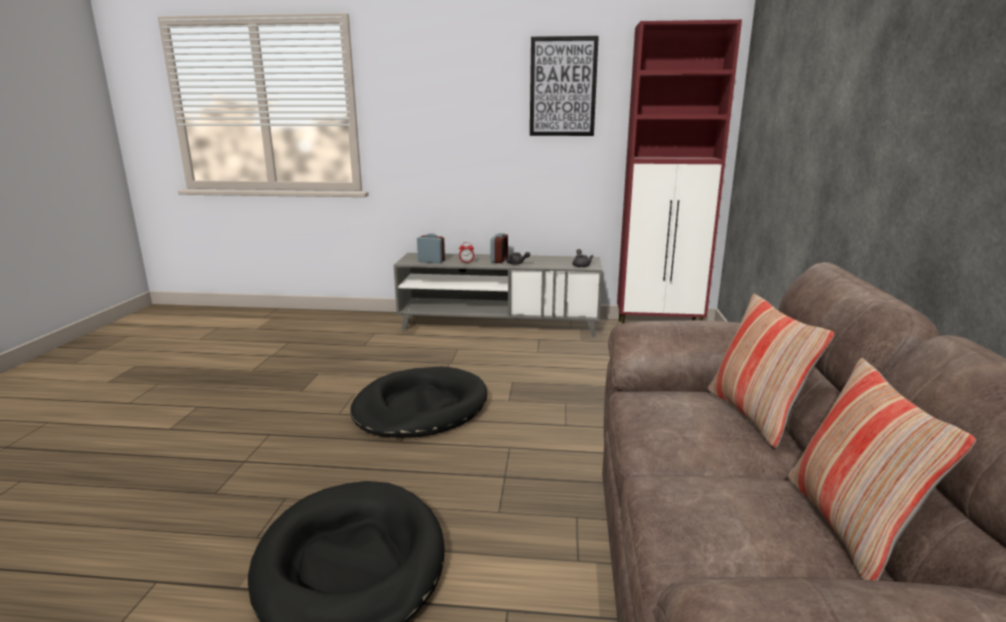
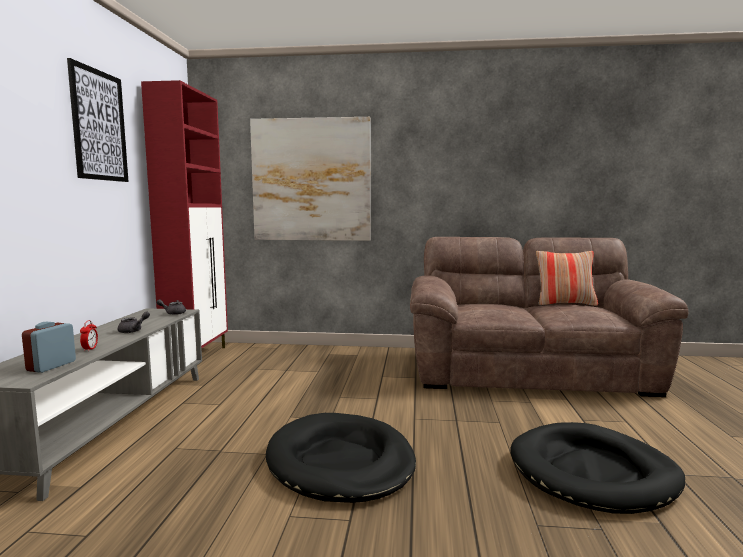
camera: 90 degrees left, 10 degrees down
(499, 260) = (104, 336): alarm clock -> none
(754, 415) = (485, 304): pillow -> none
(792, 131) = (311, 180): none -> picture

